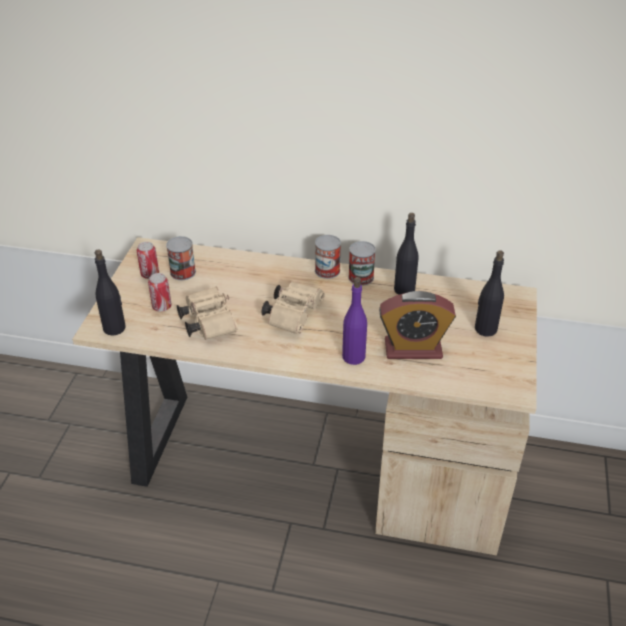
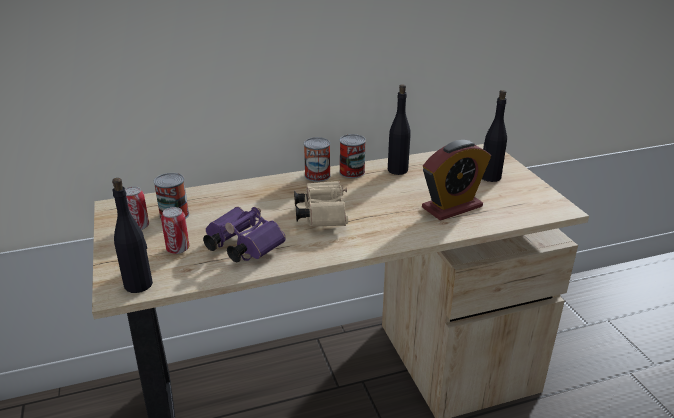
camera: 30 degrees left, 10 degrees down
(207, 322) = (241, 246): beige binoculars -> purple binoculars
(353, 356) = (409, 228): purple bottle -> none

